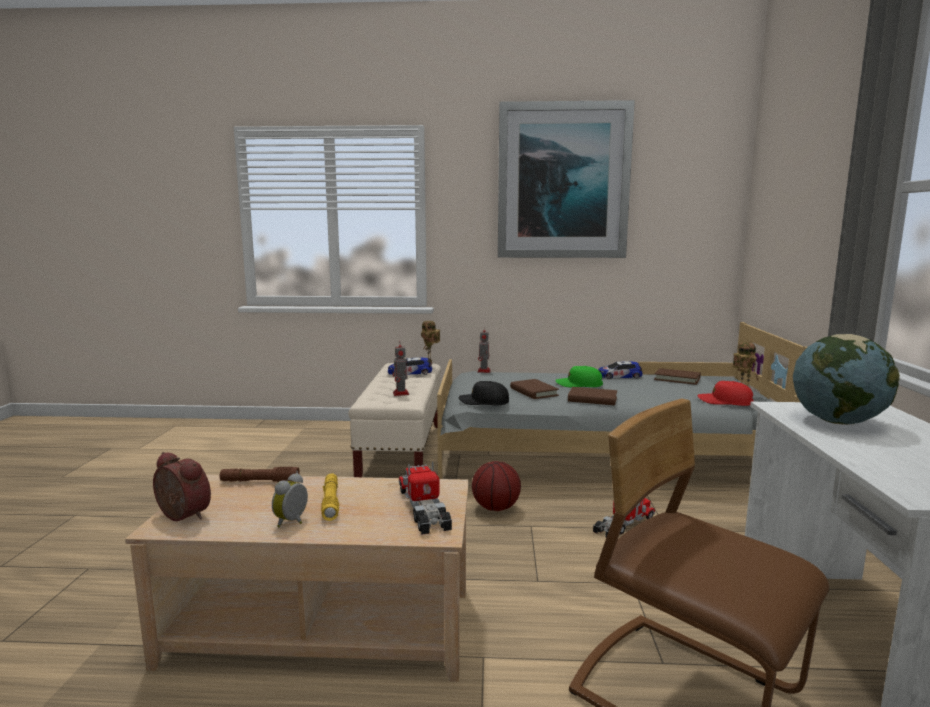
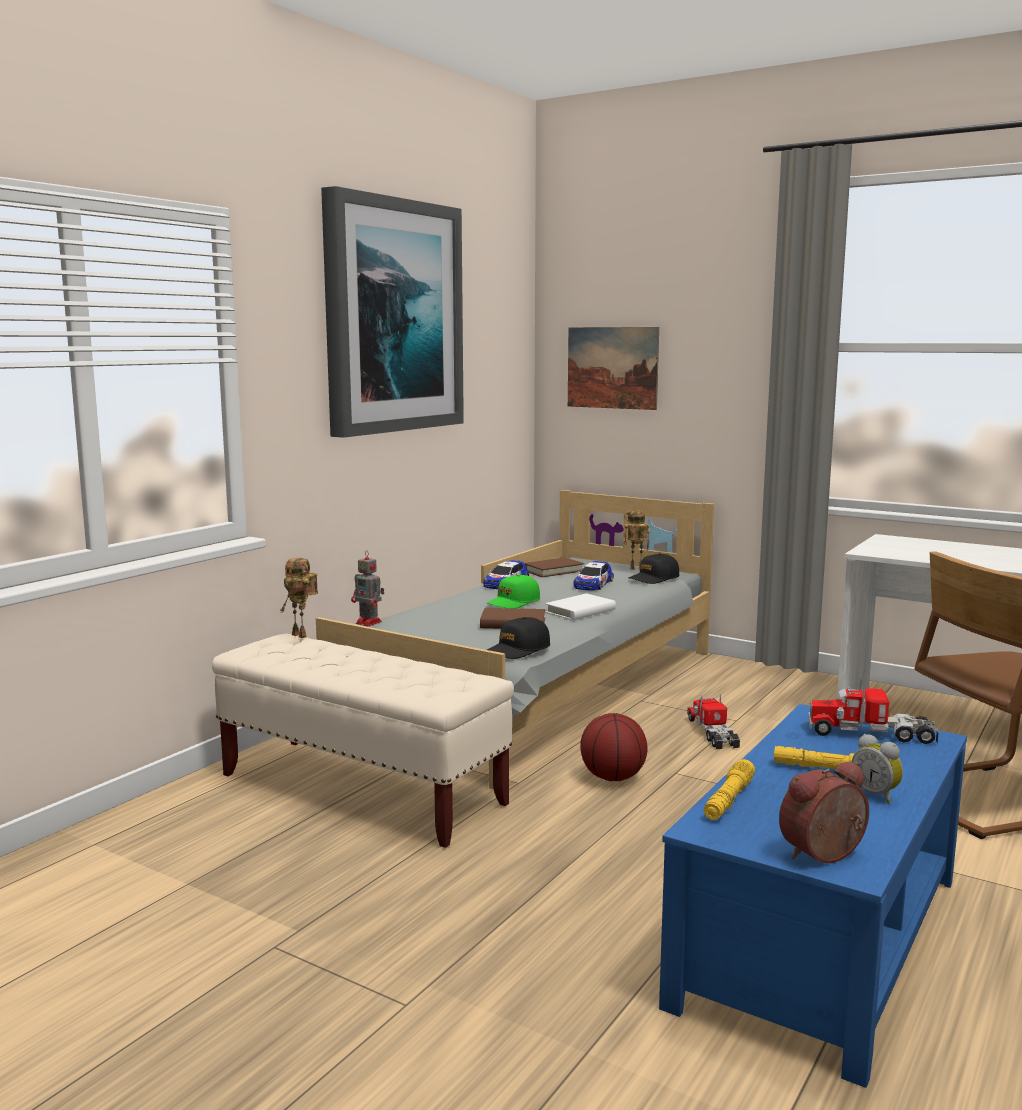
camera: 60 degrees left, 0 degrees up
(259, 481) = (728, 799): brown flashlight -> yellow flashlight
(320, 627) = (823, 941): beige coffee table -> blue coffee table
(401, 394) = (437, 674): toy robot -> none
(410, 372) = (325, 652): toy car -> toy car (593, 584)
(592, 399) = (580, 611): brown book -> white book
(725, 401) = (654, 578): red cap -> black cap
(777, 218) = (612, 367): none -> picture
(837, 421) = (918, 551): globe -> none

